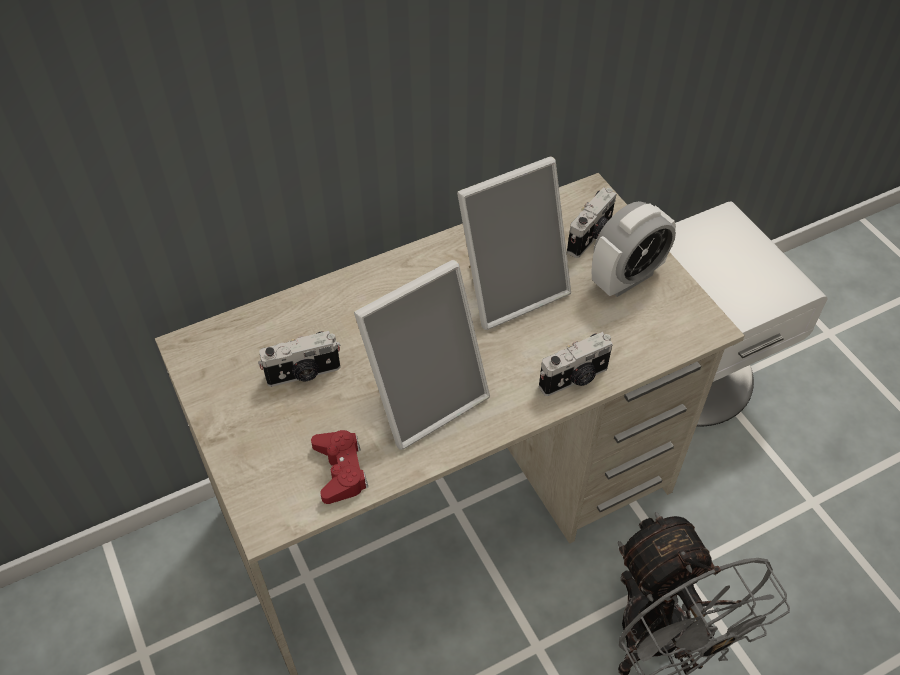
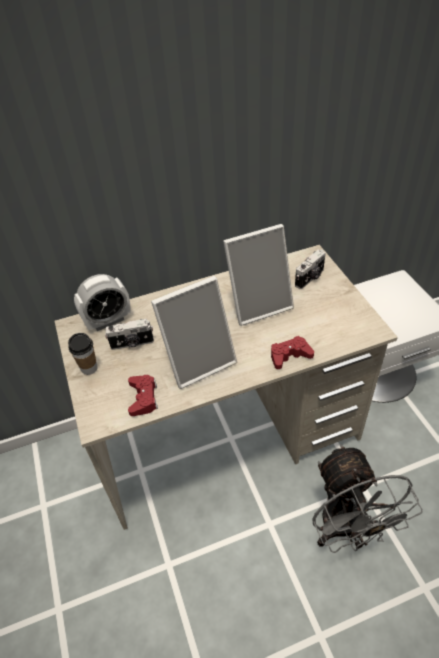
camera: 10 degrees right, 5 degrees down
(236, 423) = (89, 368): none -> cup
(575, 379) = (289, 356): camera -> red game controller
(626, 278) = (328, 301): alarm clock -> alarm clock (108, 321)

